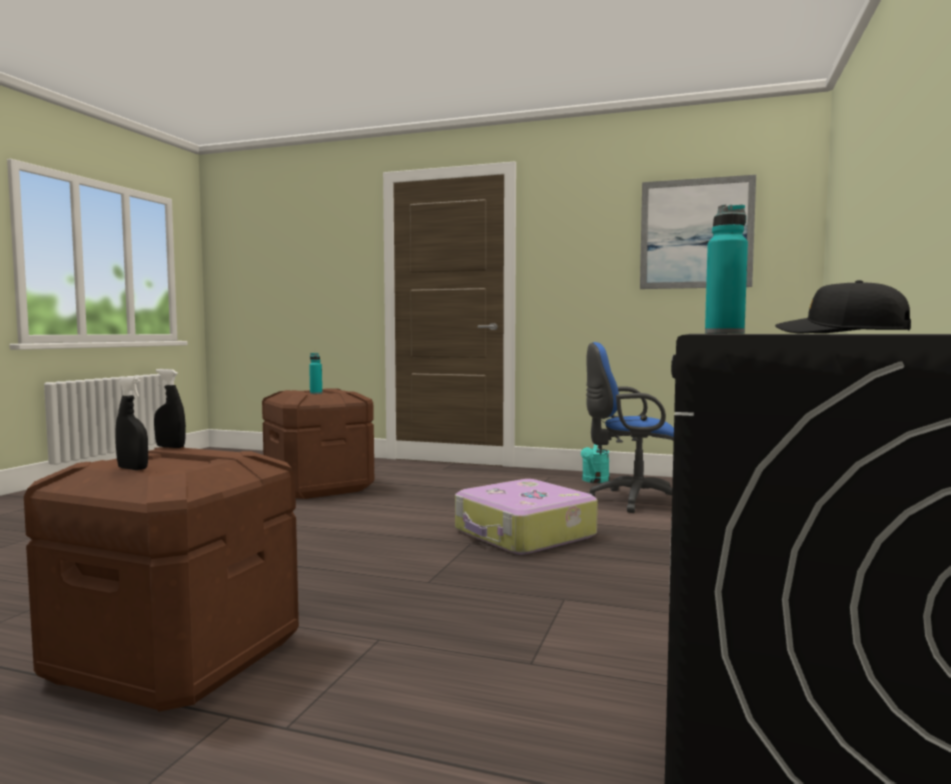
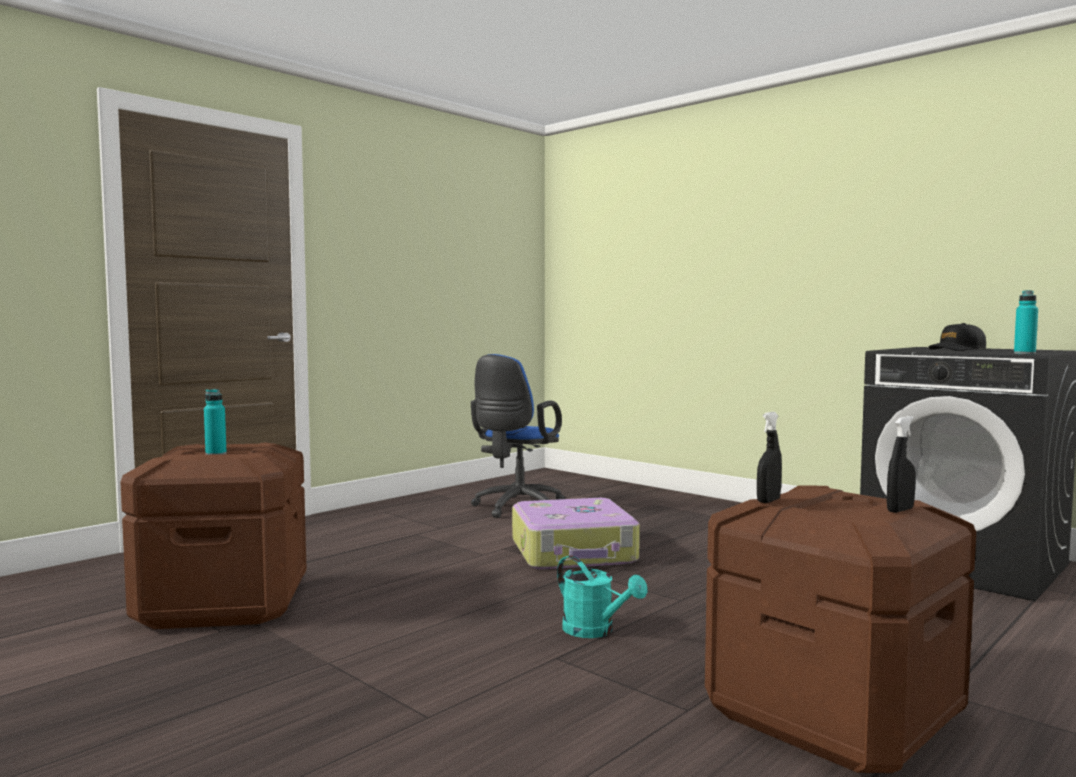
camera: 65 degrees left, 0 degrees up
(594, 481) = (429, 504): turquoise watering can -> turquoise watering can (595, 631)
(696, 234) = (468, 243): picture -> none

